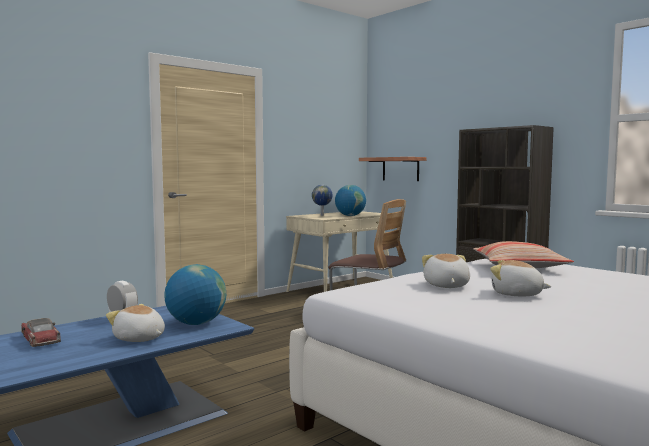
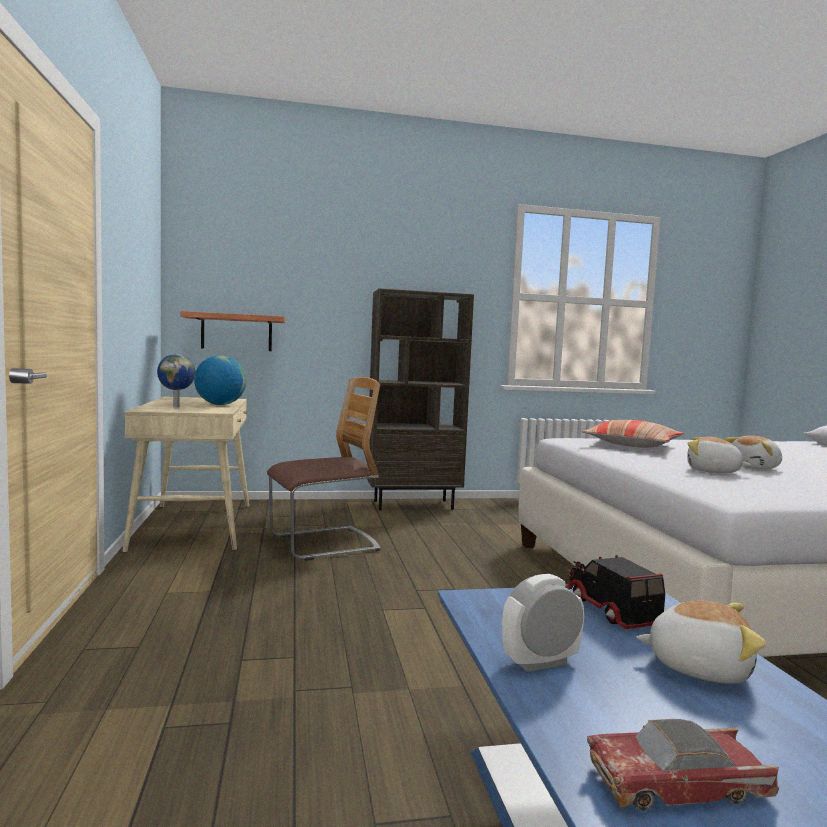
camera: 60 degrees left, 0 degrees up
(139, 339) = (698, 667): plush toy -> plush toy turned 135 degrees counterclockwise
(196, 323) = (610, 610): globe -> toy truck

